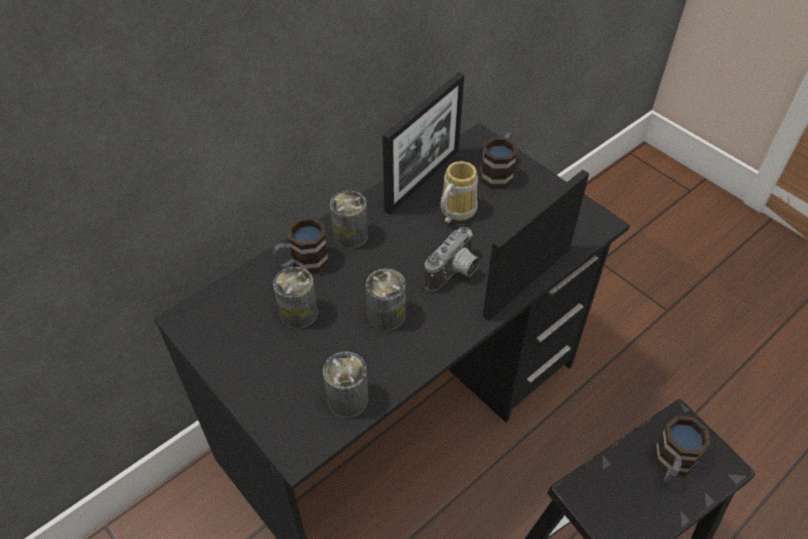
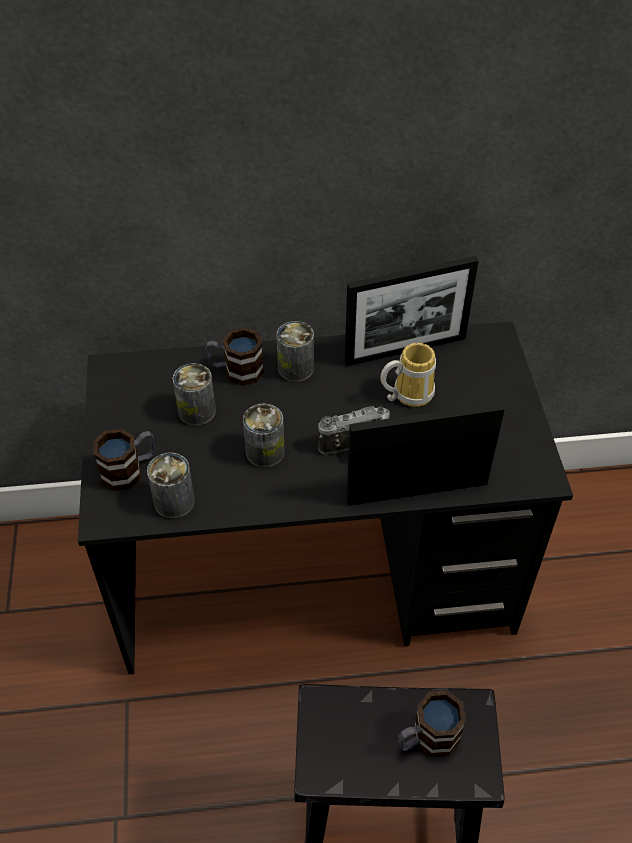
camera: 35 degrees right, 0 degrees up
(498, 172) = (485, 378): mug -> mug (130, 470)

